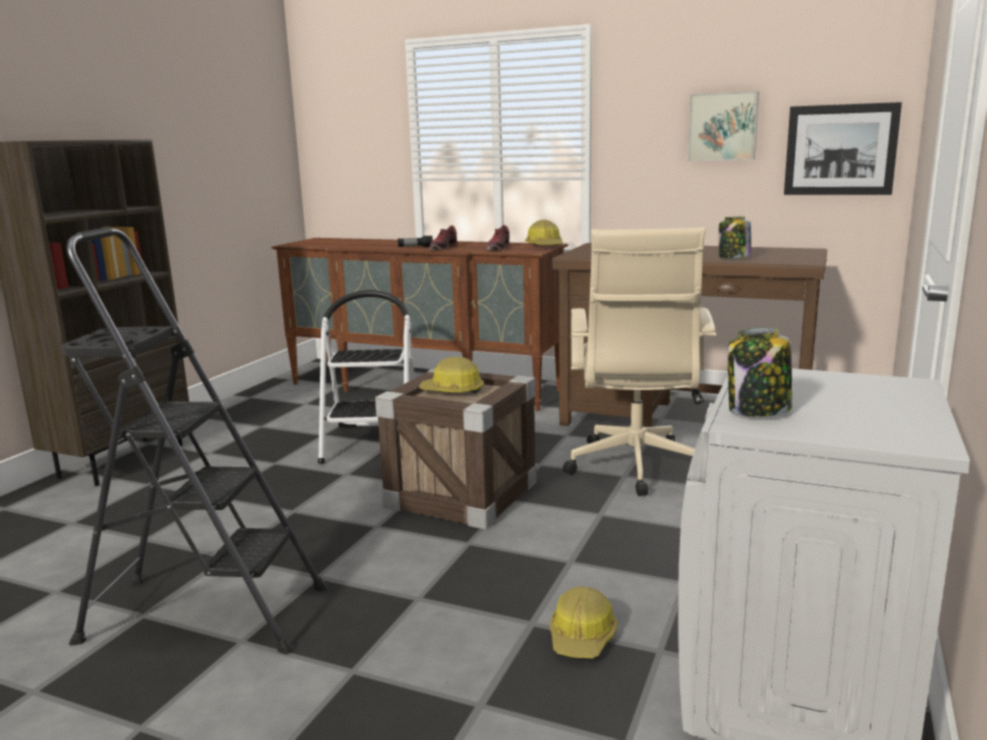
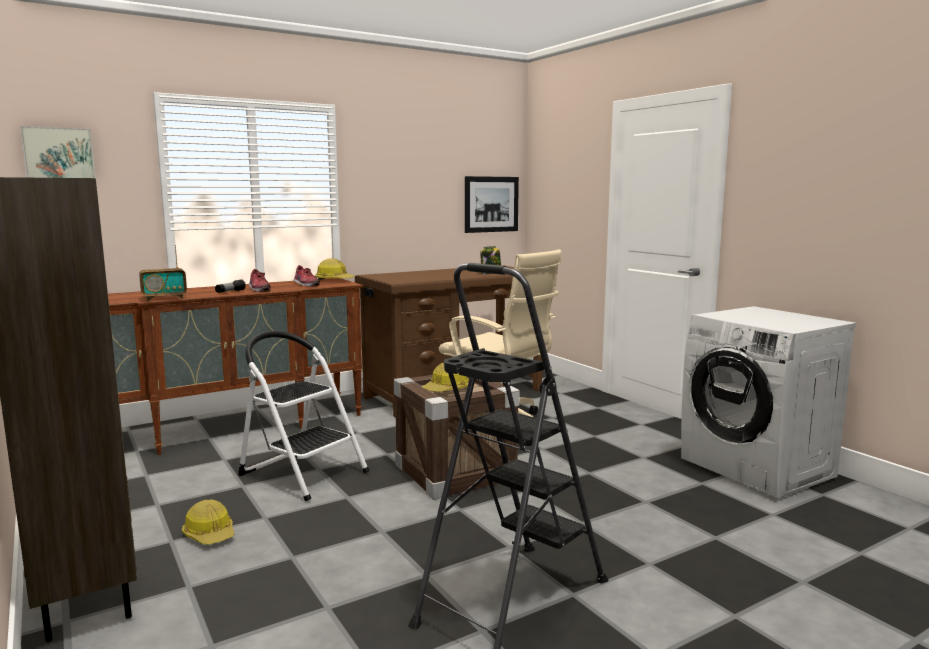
camera: 55 degrees left, 5 degrees down
(354, 247) = (164, 298): none -> radio
(582, 637) = (673, 494): hard hat -> hard hat (210, 534)
(723, 127) = (427, 187): picture -> picture (59, 158)
(758, 410) = (774, 324): jar -> none

